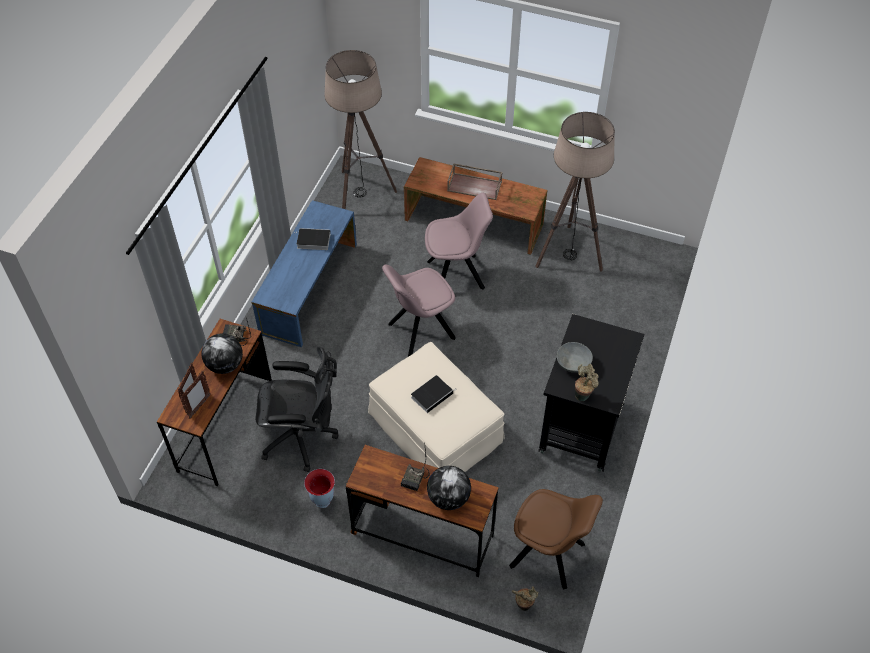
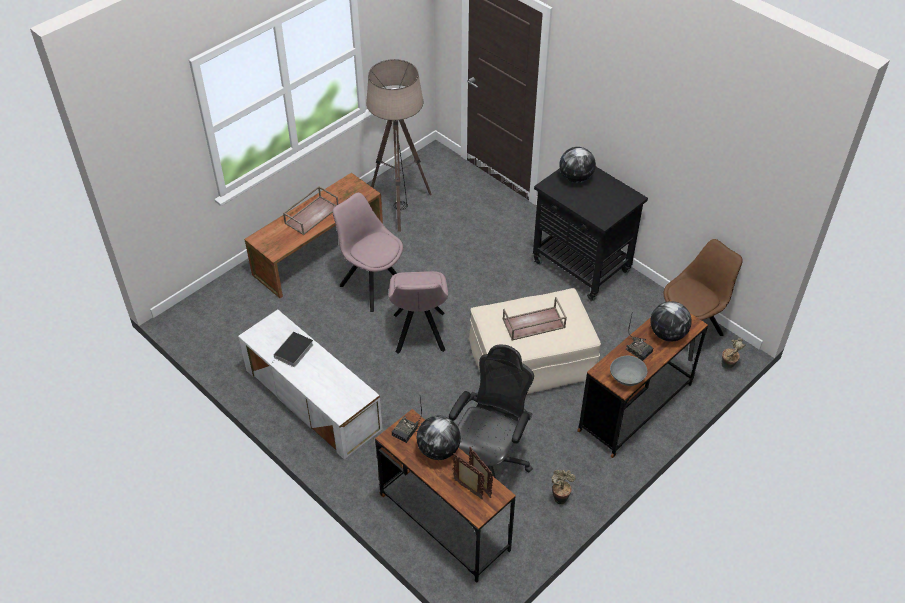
camera: 65 degrees left, 5 degrees down
(308, 287) = (311, 399): blue bench -> white bench
(322, 501) = (568, 469): vase -> none
(361, 193) = (218, 318): floor lamp -> none
(432, 394) = (533, 324): book -> brown tray
(456, 275) = (372, 286): pink chair -> pink chair turned 60 degrees counterclockwise
(573, 364) = (585, 204): grey bowl -> grey bowl (627, 377)
(583, 395) = (619, 209): potted plant -> potted plant (560, 497)
(607, 343) = (576, 178): none -> globe

